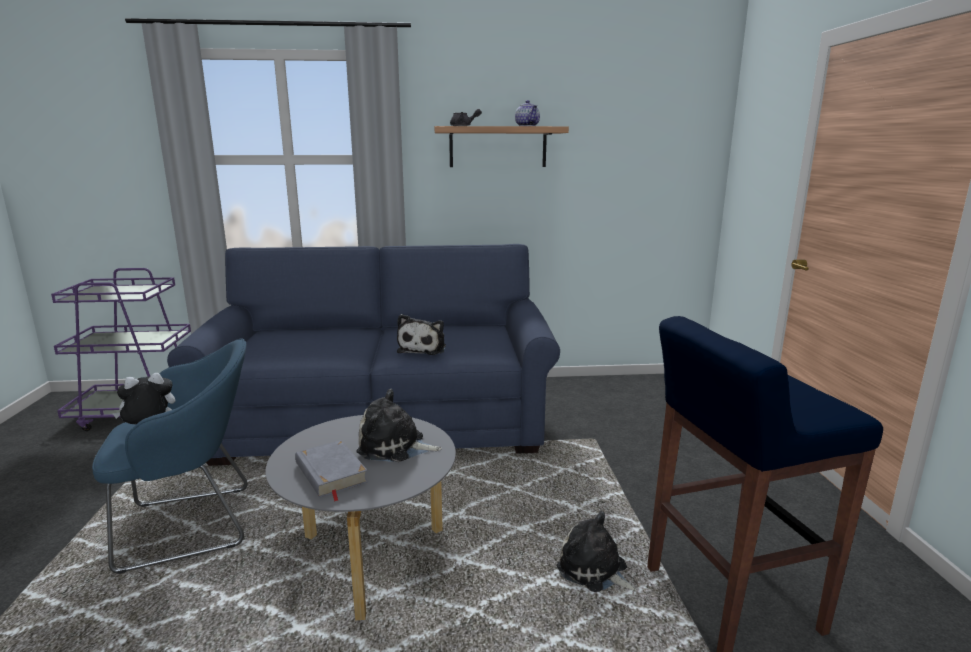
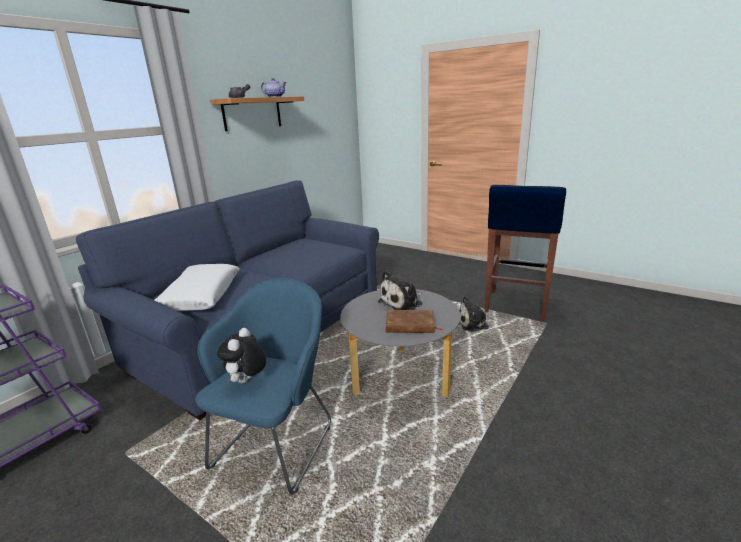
camera: 50 degrees left, 5 degrees up
(282, 343) = (201, 296): none -> white pillow
(330, 473) = (410, 325): grey book -> brown book
(423, 348) = (304, 260): plush toy -> none

